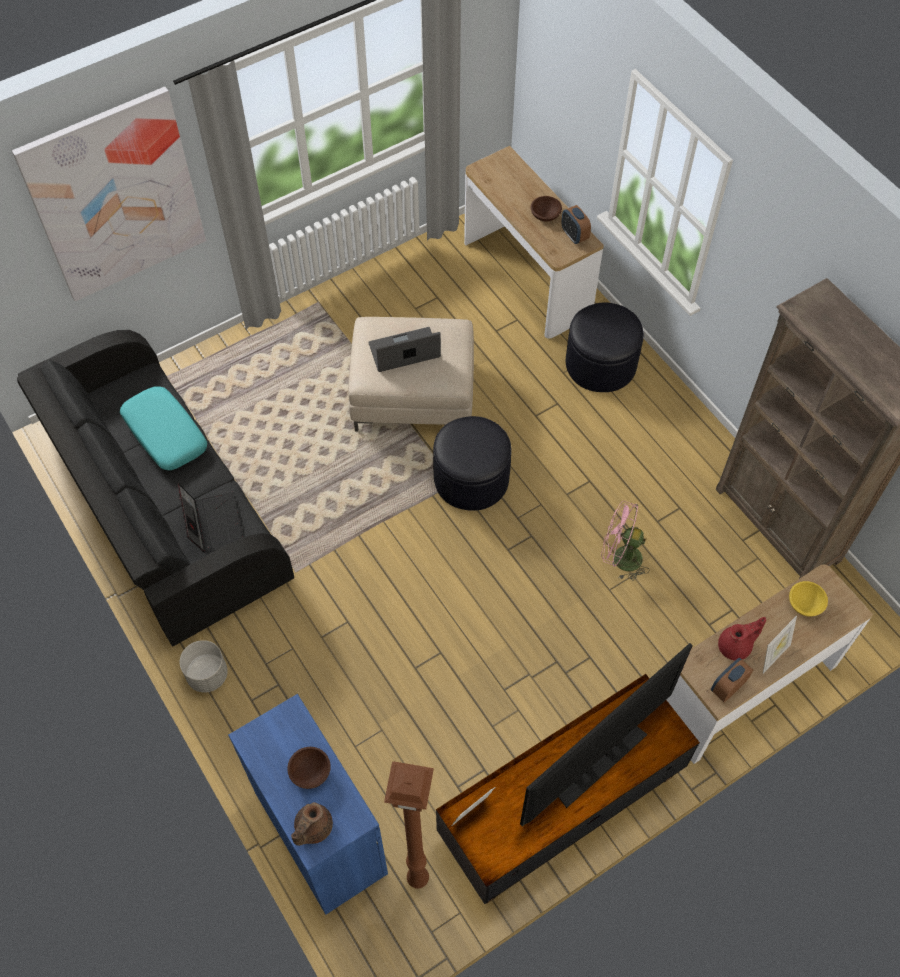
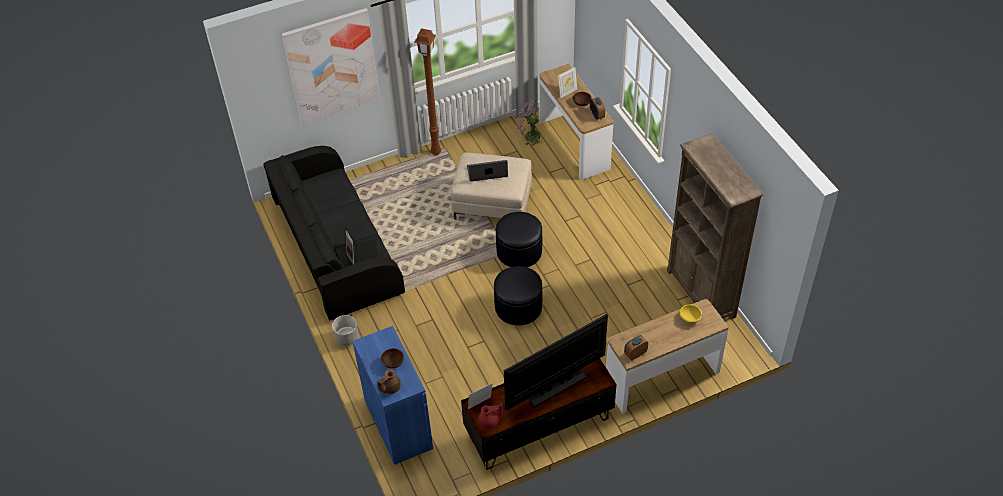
camera: 10 degrees right, 10 degrees down
(165, 434) = (341, 206): turquoise pillow -> none
(419, 877) = (451, 452): brown floor lamp -> brown floor lamp (436, 152)
(600, 364) = (610, 196): black ottoman -> black ottoman (518, 307)
(620, 558) = (601, 302): pink fan -> pink fan (529, 136)
(736, 646) = (644, 334): red teapot -> red teapot (490, 421)
(773, 656) = (665, 341): picture frame -> picture frame (567, 92)

